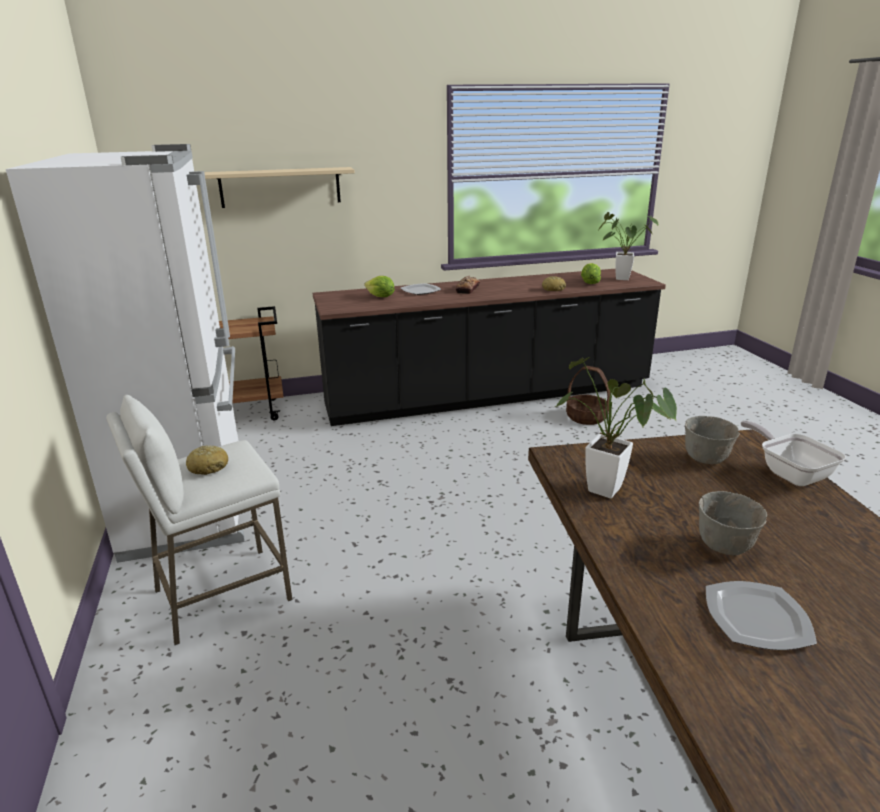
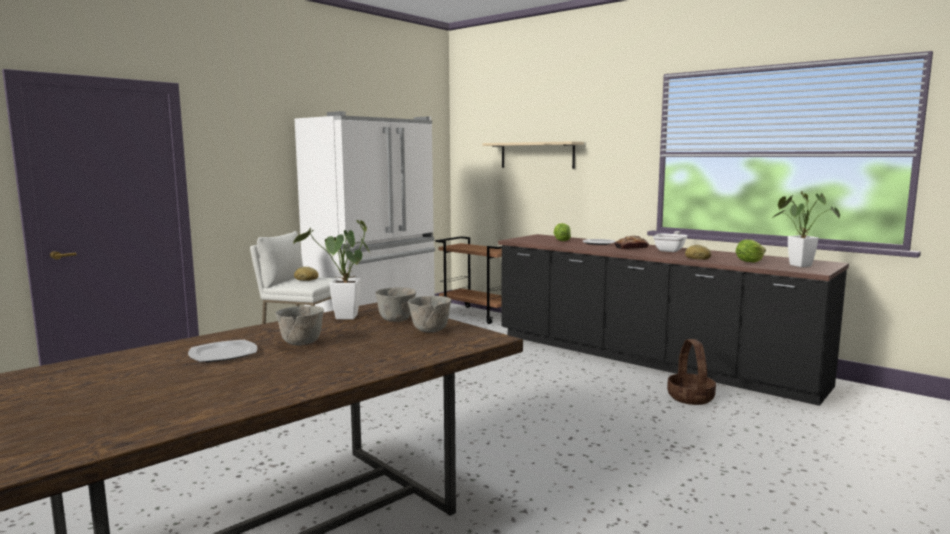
camera: 55 degrees right, 15 degrees down
(644, 464) = (397, 320): none -> grey bowl
(789, 473) = (441, 349): frying pan -> frying pan (670, 250)

